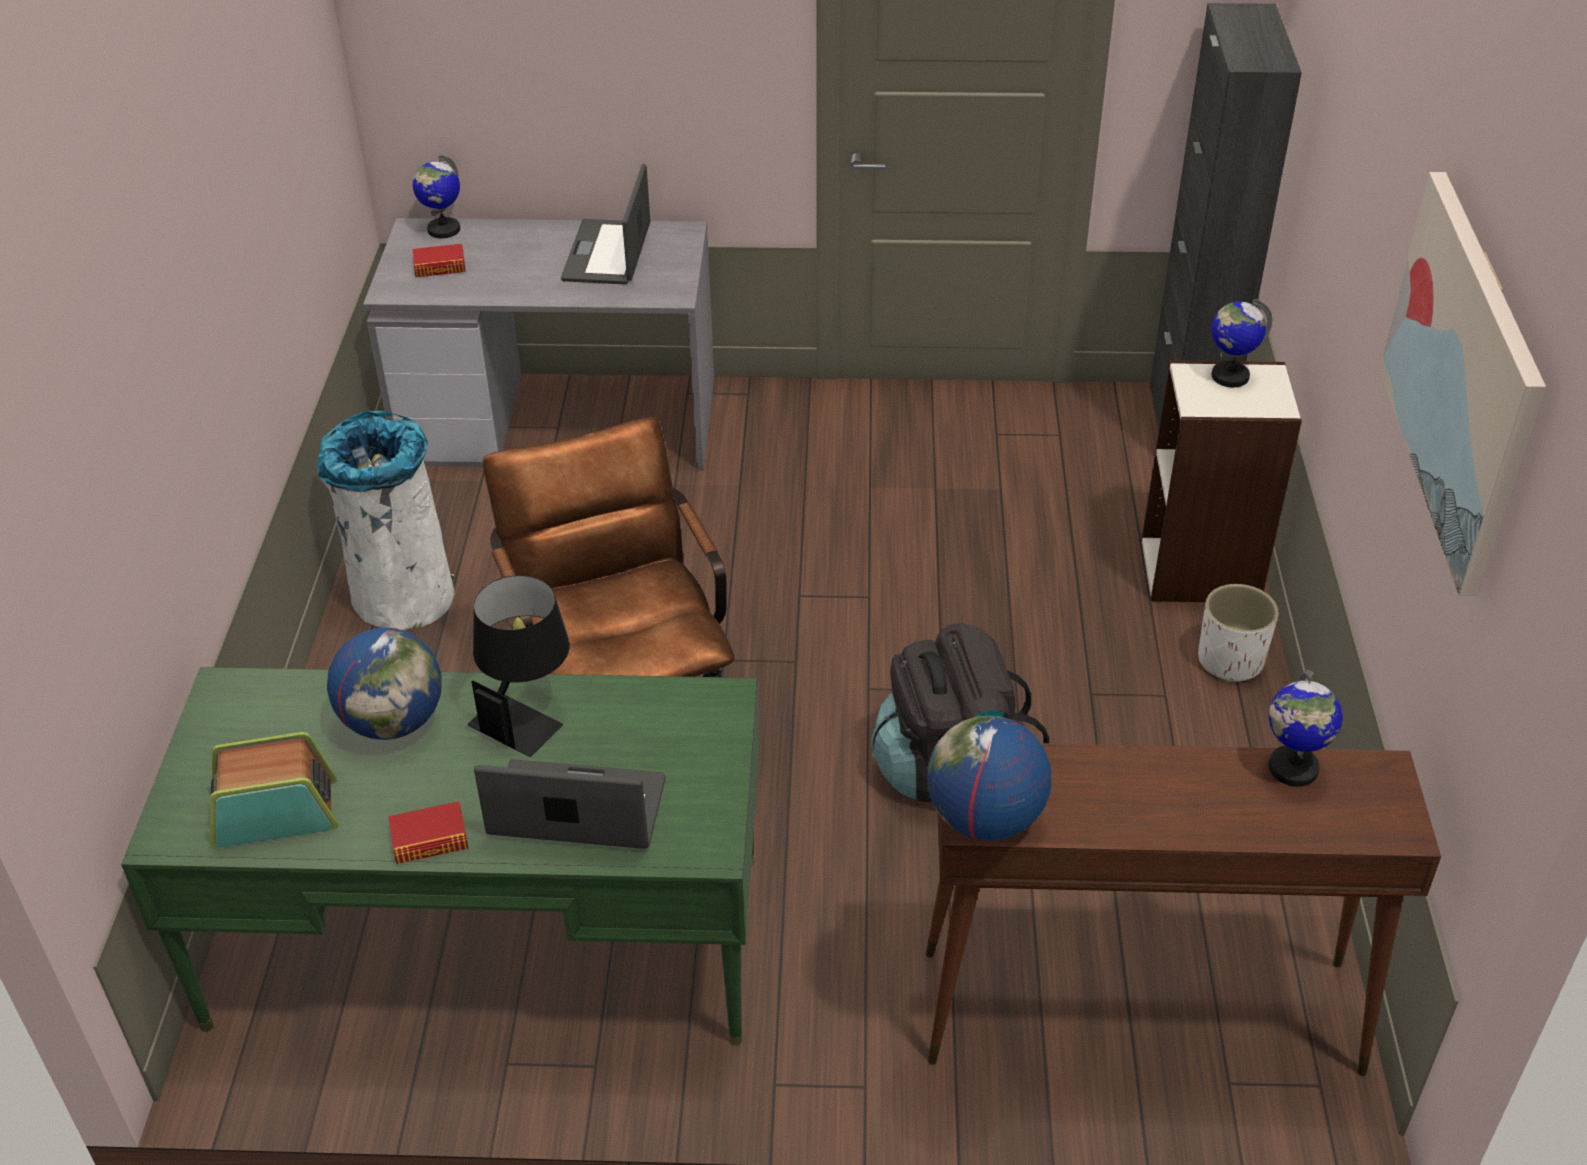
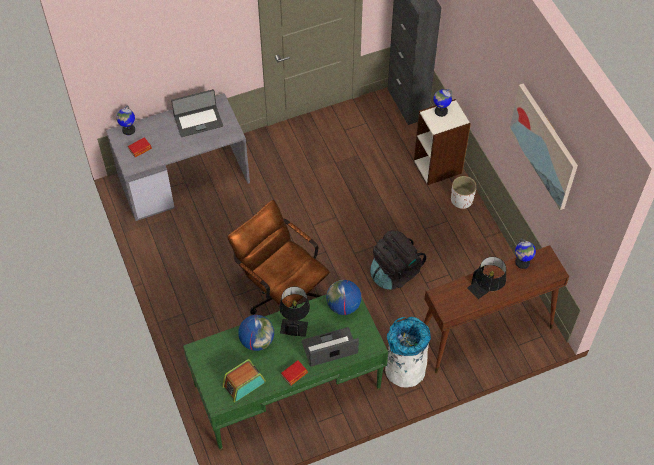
camera: 25 degrees left, 15 degrees up
(402, 596) = (176, 275): white trash can -> white trash can (404, 370)
(608, 253) = (198, 121): laptop -> laptop turned 90 degrees counterclockwise
(984, 819) = (450, 310): globe -> globe (343, 306)
(1133, 803) = (486, 290): none -> black table lamp

